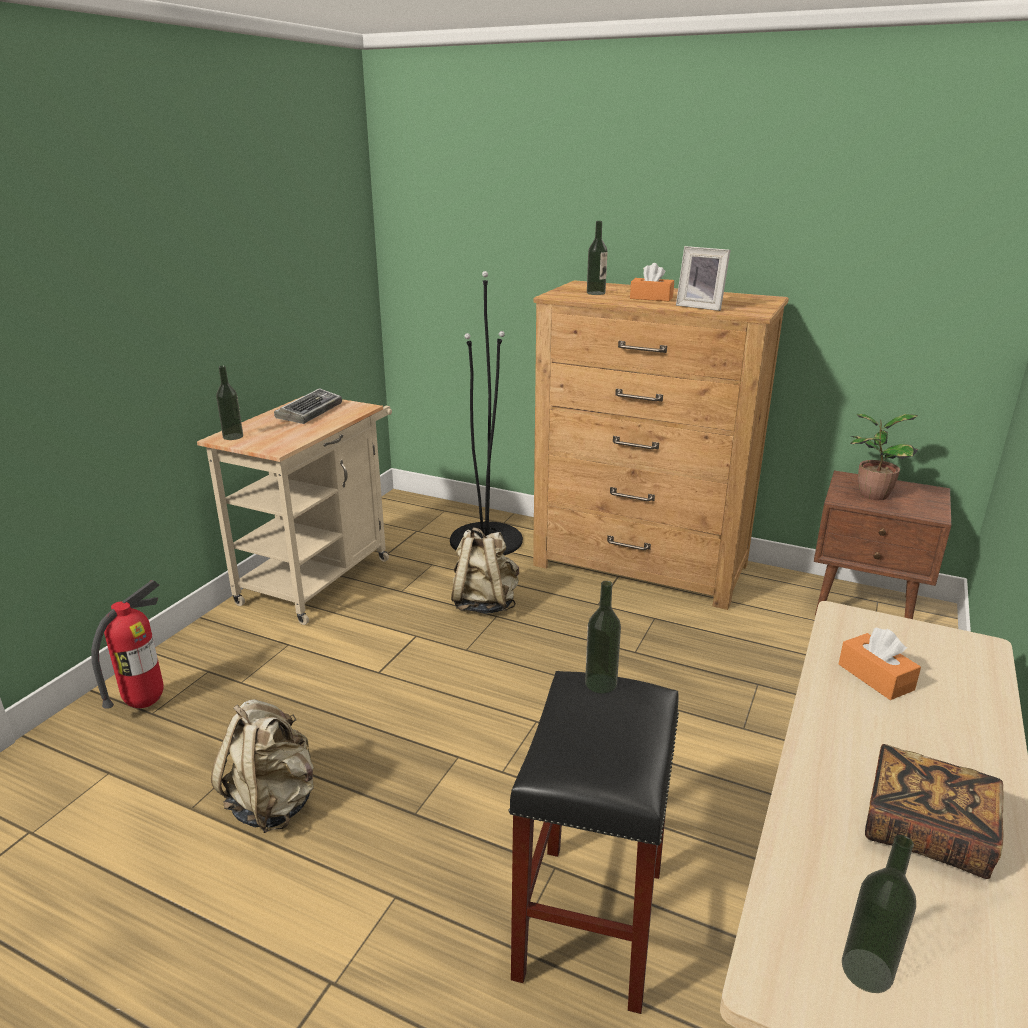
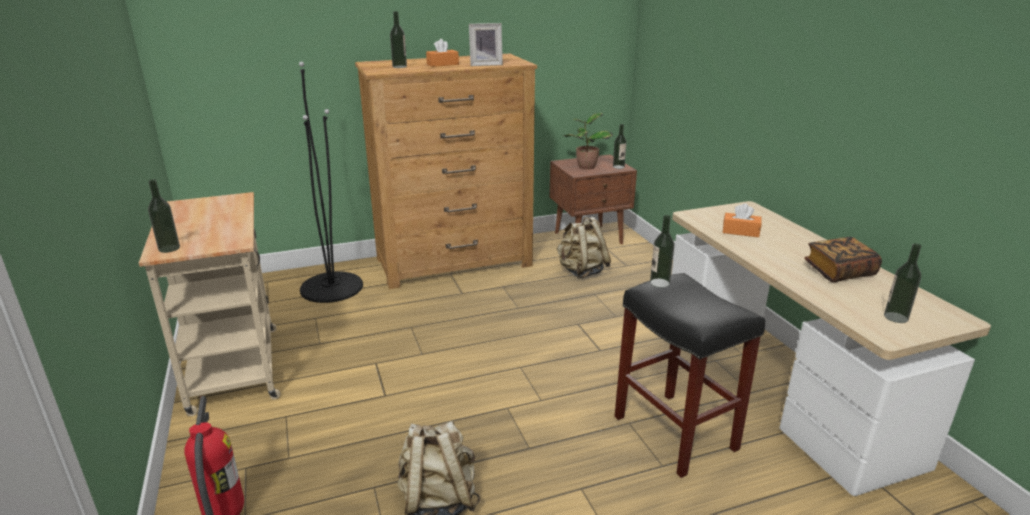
camera: 45 degrees left, 0 degrees up
(310, 412) = (198, 212): keyboard -> none
(484, 603) = (392, 324): beige backpack -> beige backpack (581, 271)
(927, 510) = (618, 167): none -> bottle

